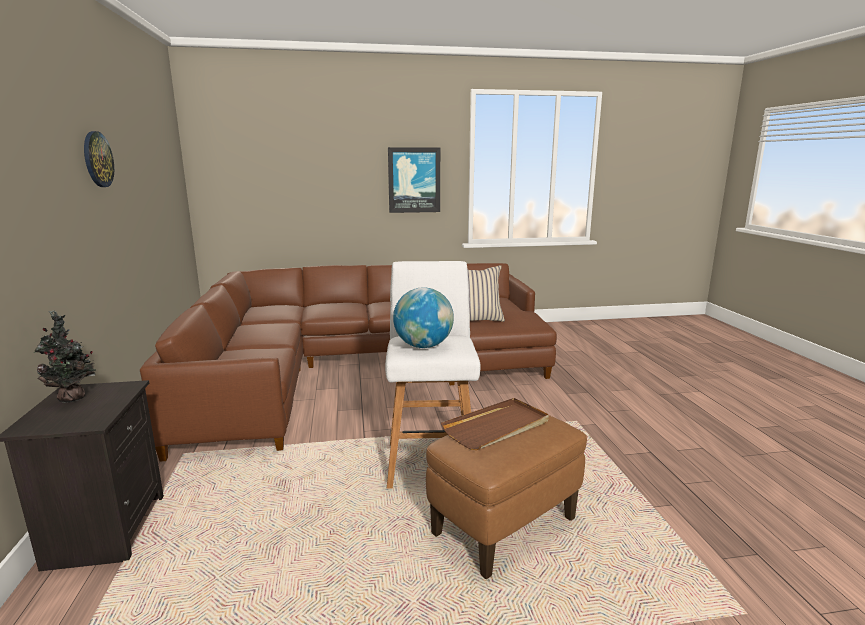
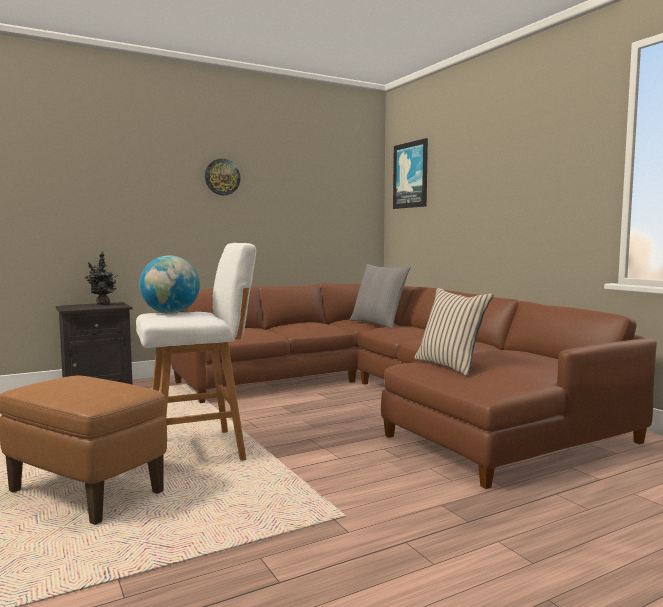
camera: 70 degrees right, 10 degrees down
(294, 309) = (378, 324): none -> grey pillow
(414, 180) = (551, 189): picture -> picture (411, 175)
(497, 427) = (97, 383): brown tray -> none

